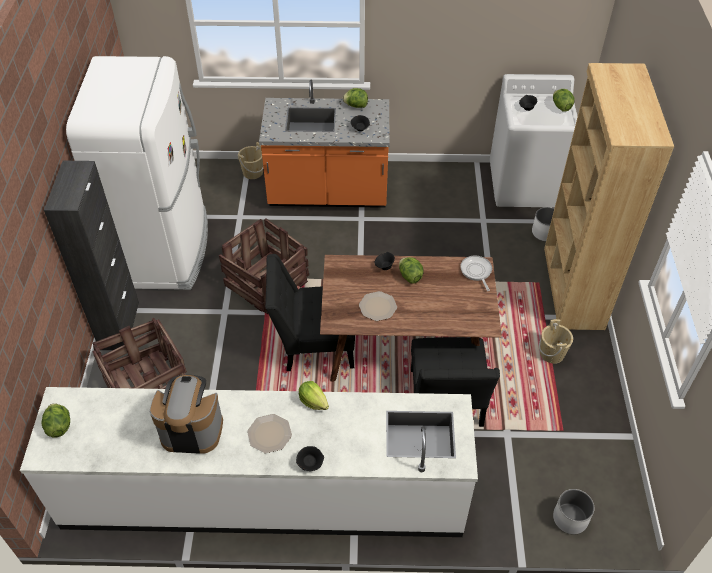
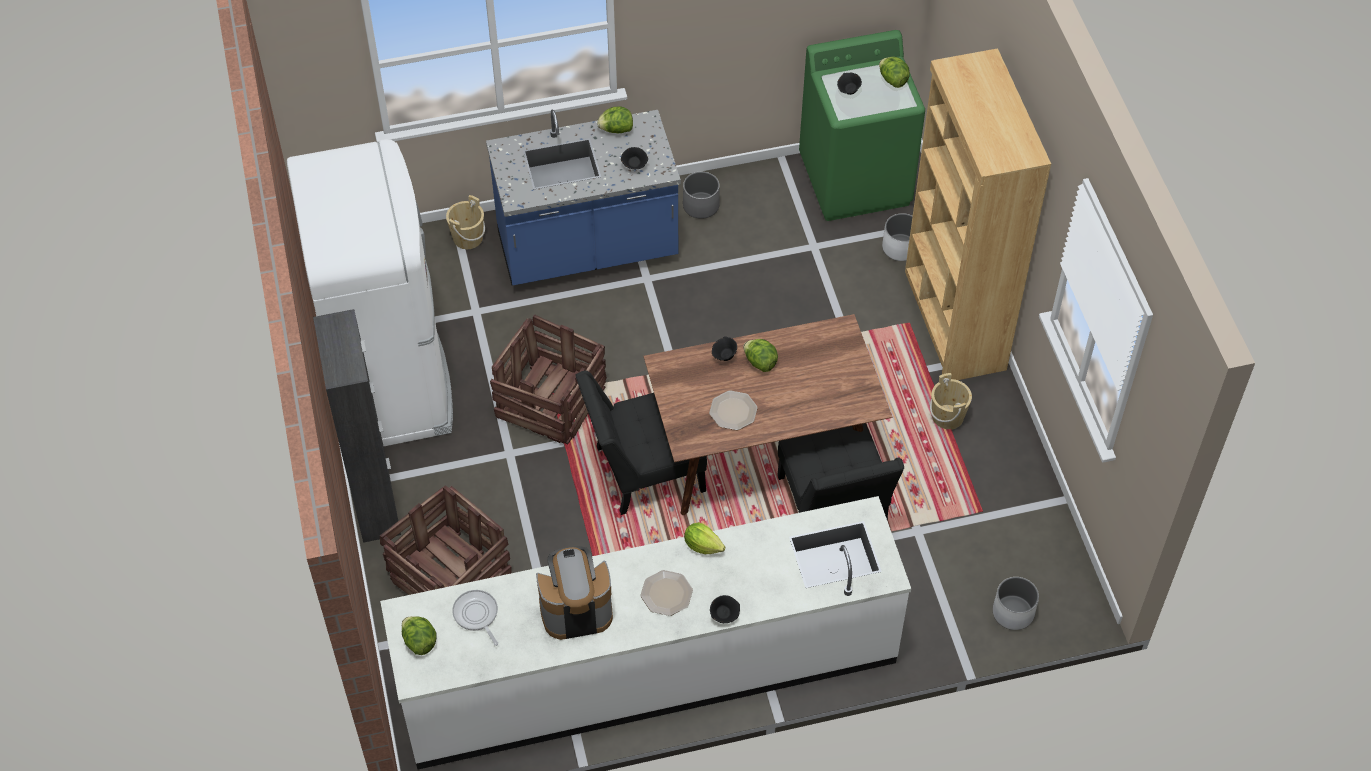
camera: 15 degrees left, 5 degrees up
(328, 193) = (587, 249): orange counter -> blue counter
(413, 181) = (701, 205): none -> grey planter
(476, 272) = (840, 338): frying pan -> frying pan (476, 615)
(524, 185) = (856, 180): white washing machine -> green washing machine

